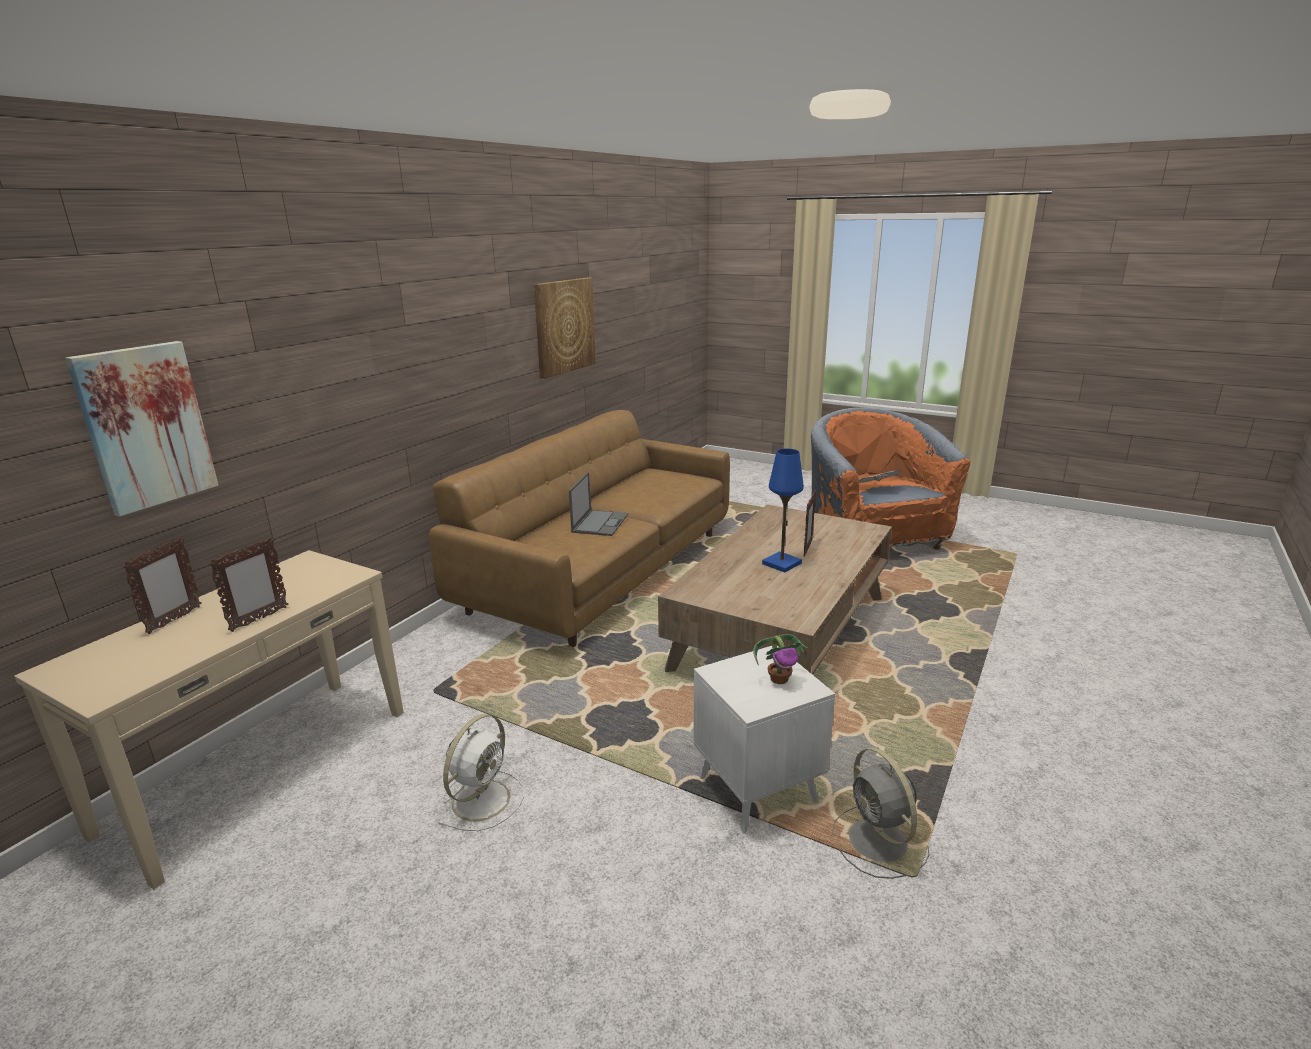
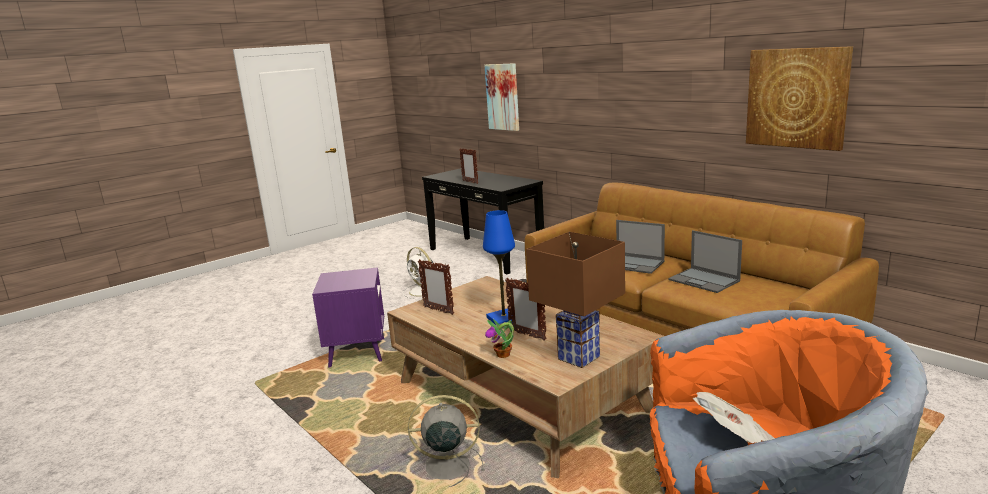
camera: 110 degrees right, 5 degrees down
(174, 620) = (483, 174): picture frame -> picture frame (438, 310)
(260, 768) = (485, 254): beige console table -> black console table
(641, 496) = (704, 280): none -> laptop
(757, 790) = (357, 353): white side table -> purple side table
(779, 679) = (341, 283): potted plant -> potted plant (503, 355)
(829, 526) = (579, 357): none -> brown table lamp
(879, 843) = (283, 379): grey fan -> grey fan (445, 466)

